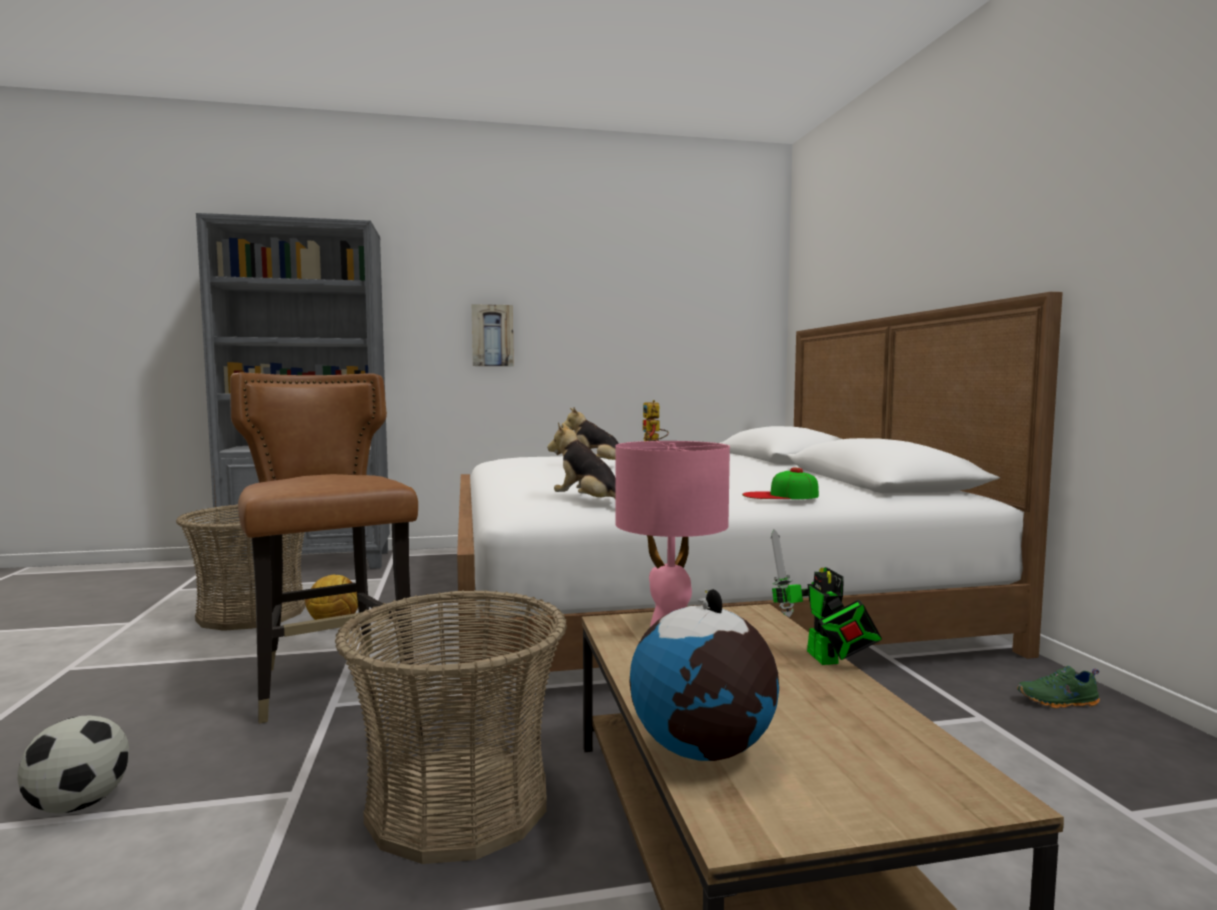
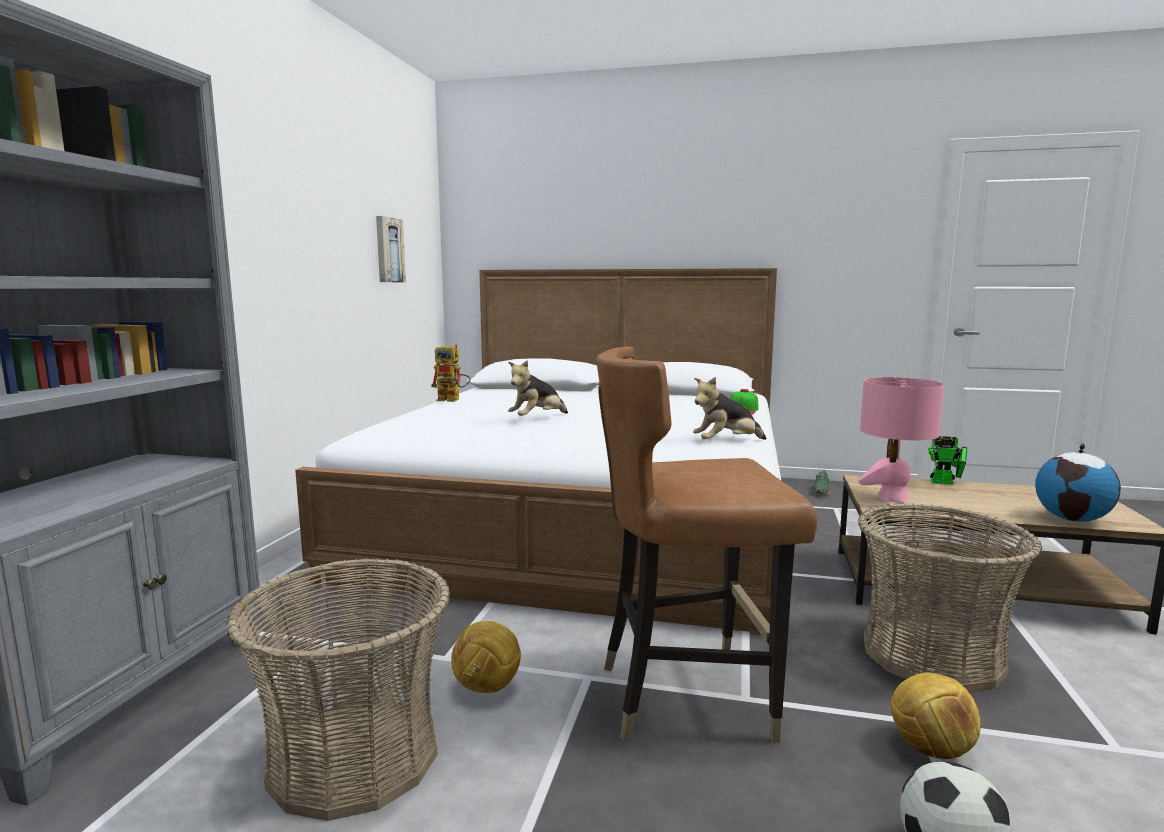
camera: 65 degrees left, 5 degrees up
(243, 797) = (930, 749): none -> football
(492, 335) = (249, 268): picture -> picture (388, 250)

